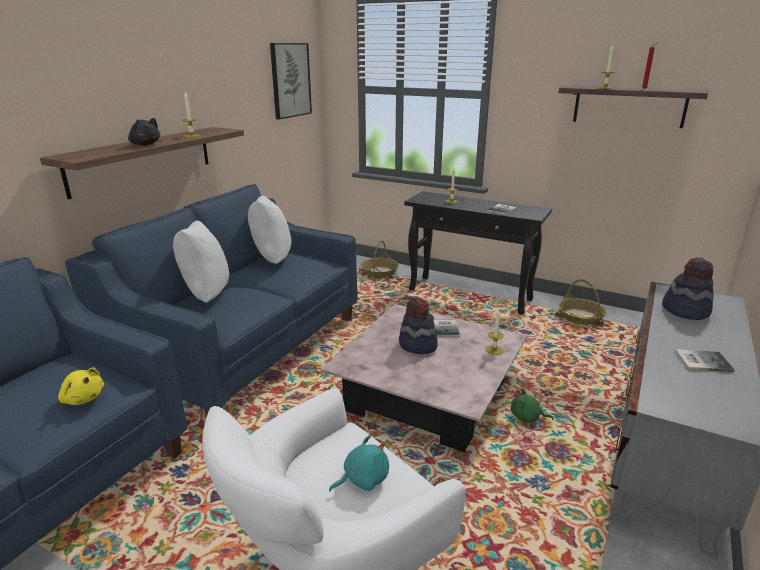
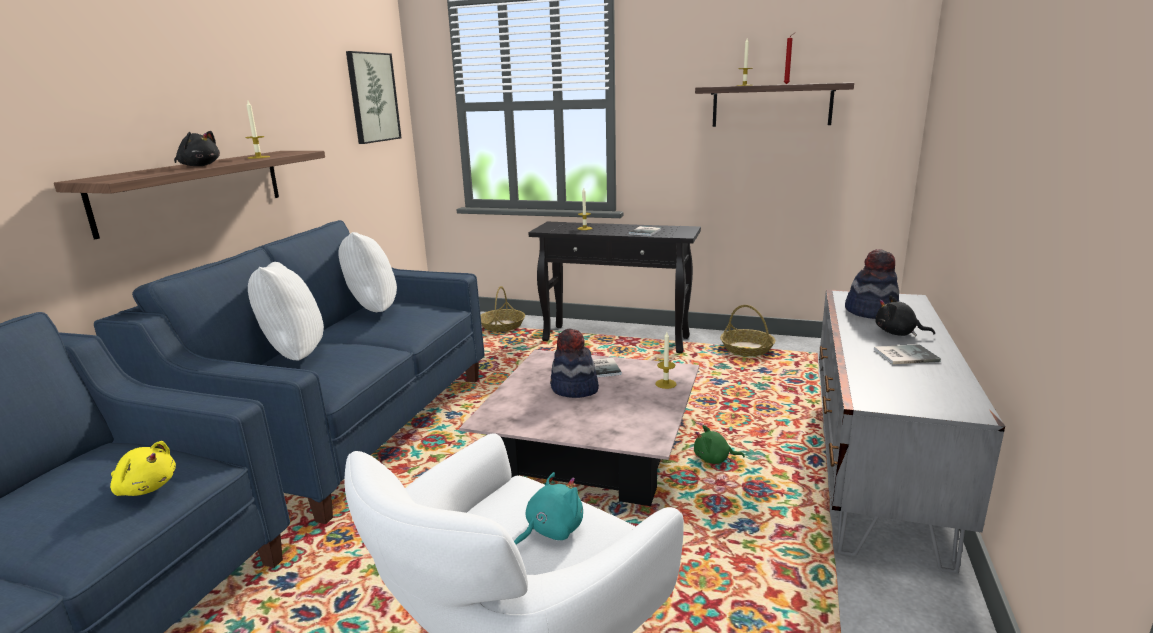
camera: 10 degrees left, 5 degrees down
(703, 337) = (898, 333): none -> black plush toy

